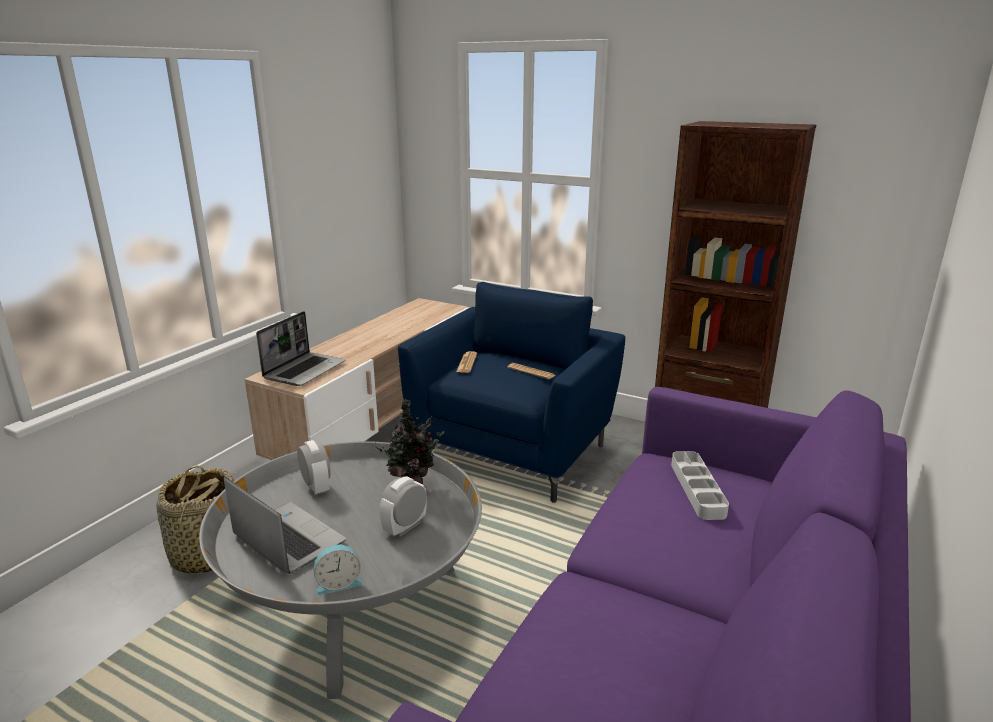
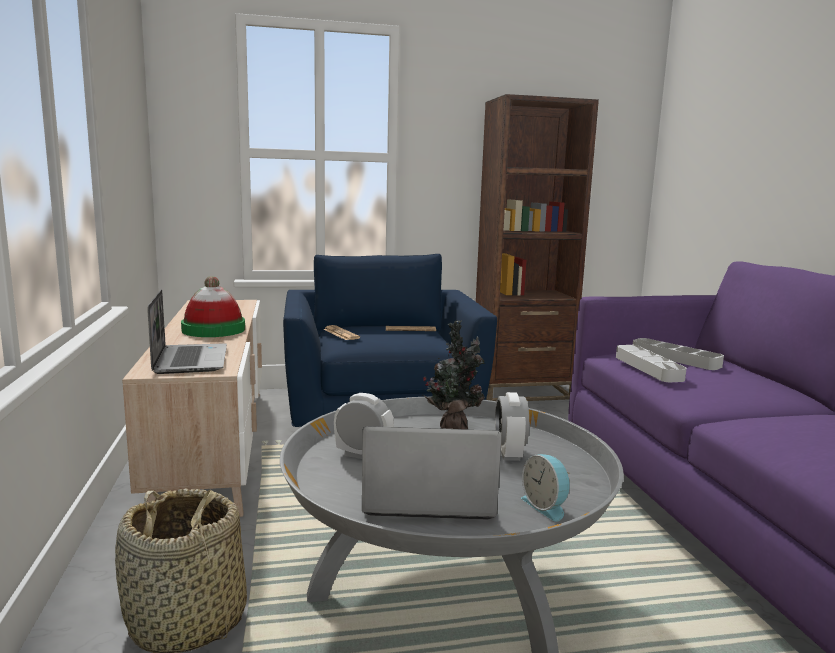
camera: 40 degrees left, 10 degrees down
(338, 583) = (546, 506): alarm clock -> alarm clock turned 120 degrees clockwise
(373, 339) = (213, 330): none -> hat
(636, 490) = (648, 368): none -> grey tray

